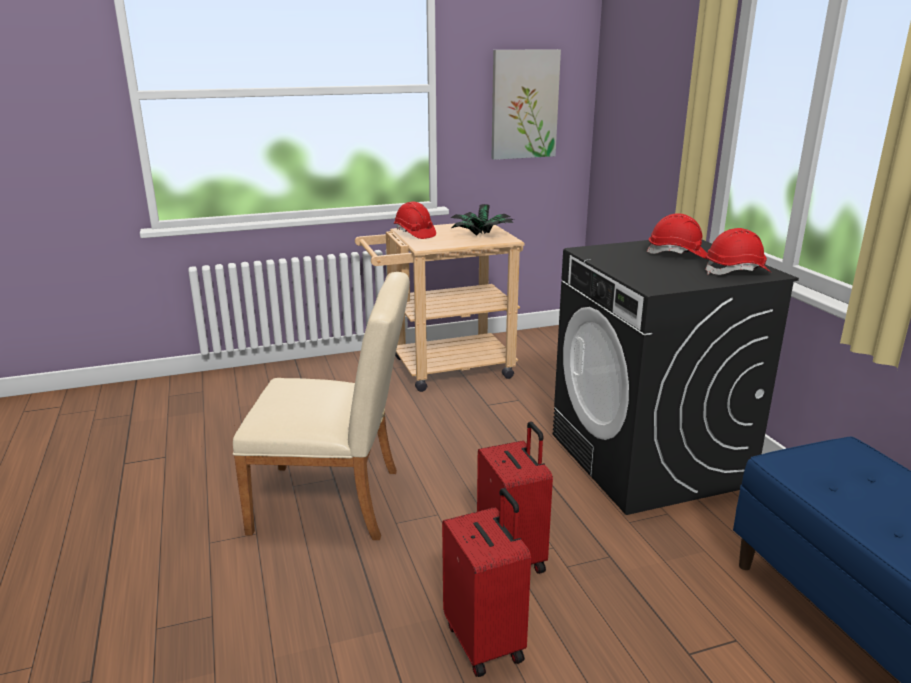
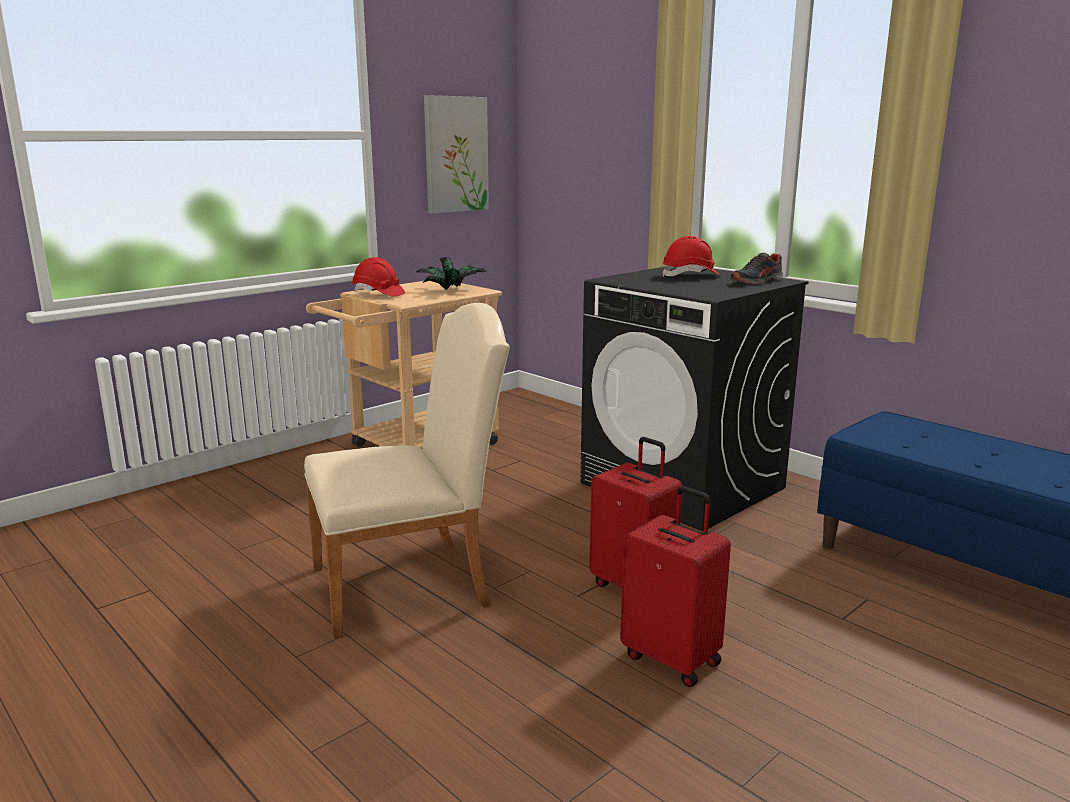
camera: 25 degrees left, 5 degrees down
(737, 271) = (757, 281): red hard hat -> shoe

